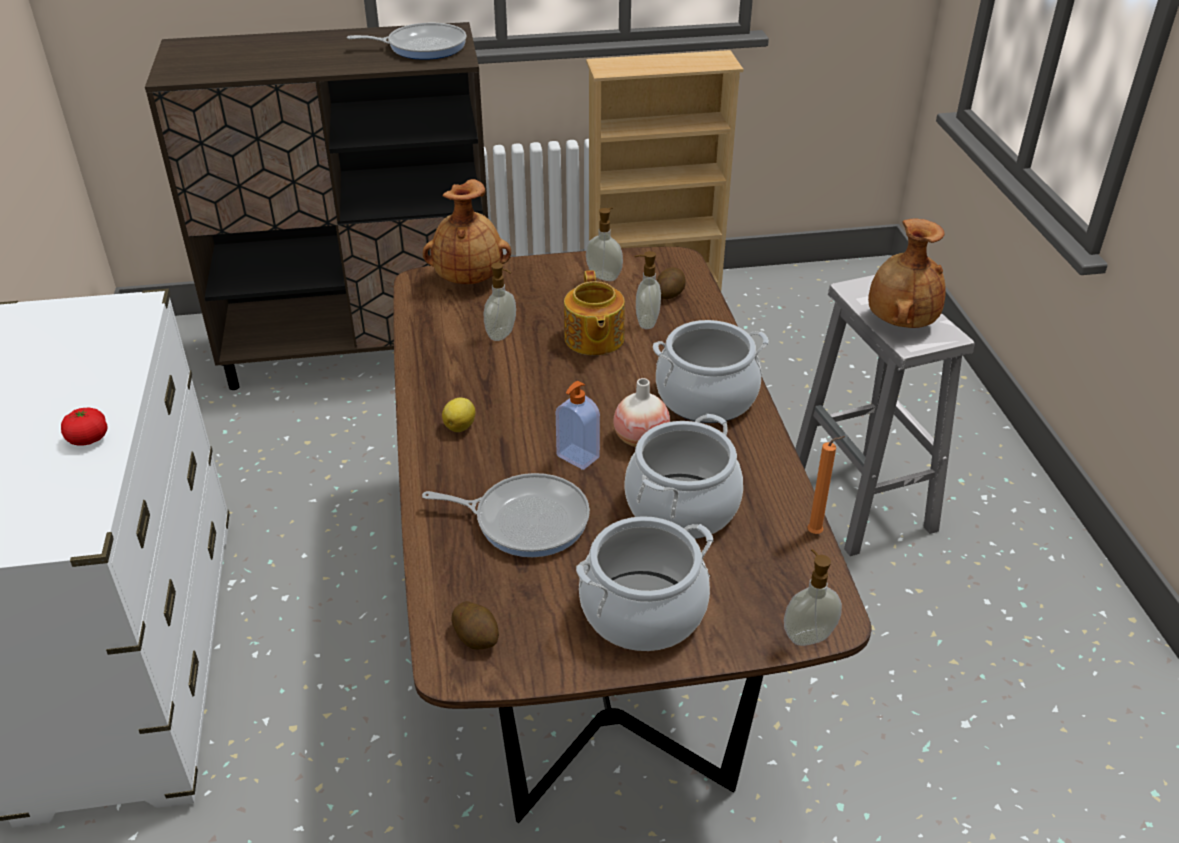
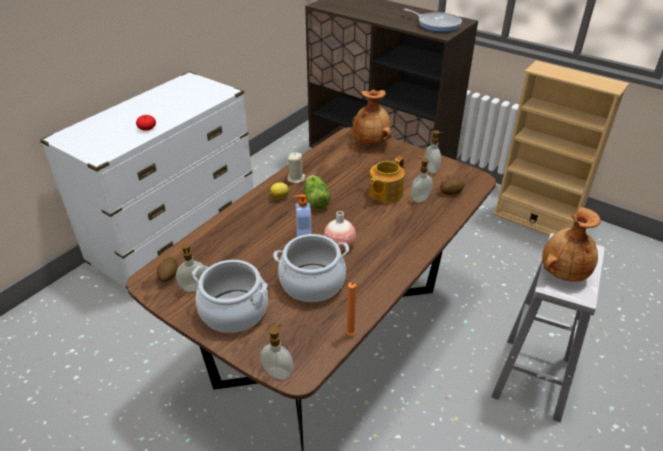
camera: 45 degrees right, 0 degrees up
(441, 387) = (296, 178): none -> beige candle
(502, 334) = (350, 171): soap dispenser -> soap dispenser (194, 288)
(516, 400) = (316, 199): none -> lettuce
(526, 520) = (248, 247): frying pan -> none
(706, 398) = (395, 246): cooking pot -> none

